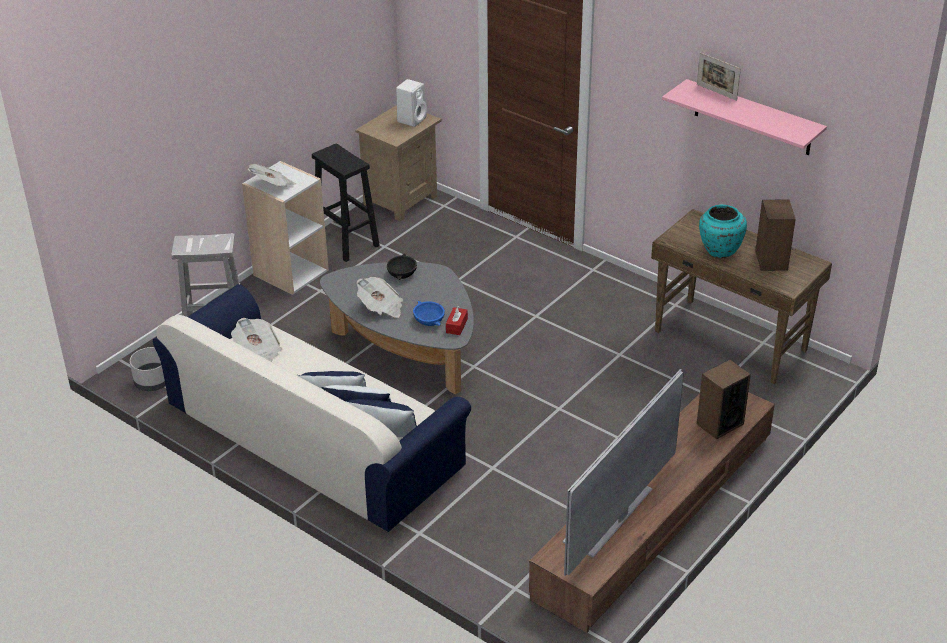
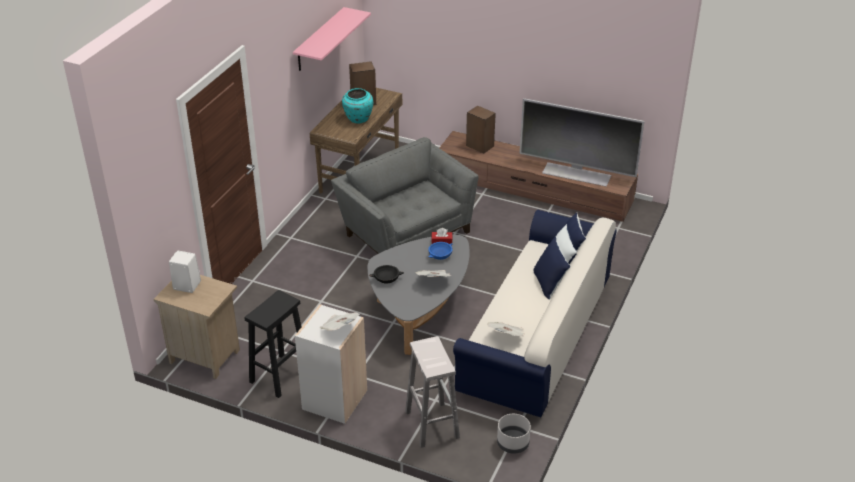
camera: 105 degrees left, 0 degrees up
(576, 364) = (406, 231): none -> grey armchair
(716, 92) = (310, 40): picture frame -> none

